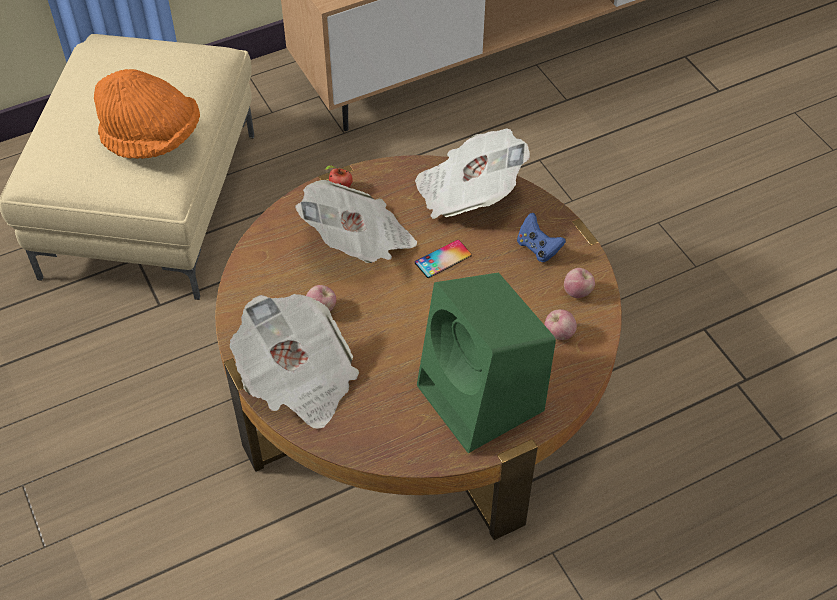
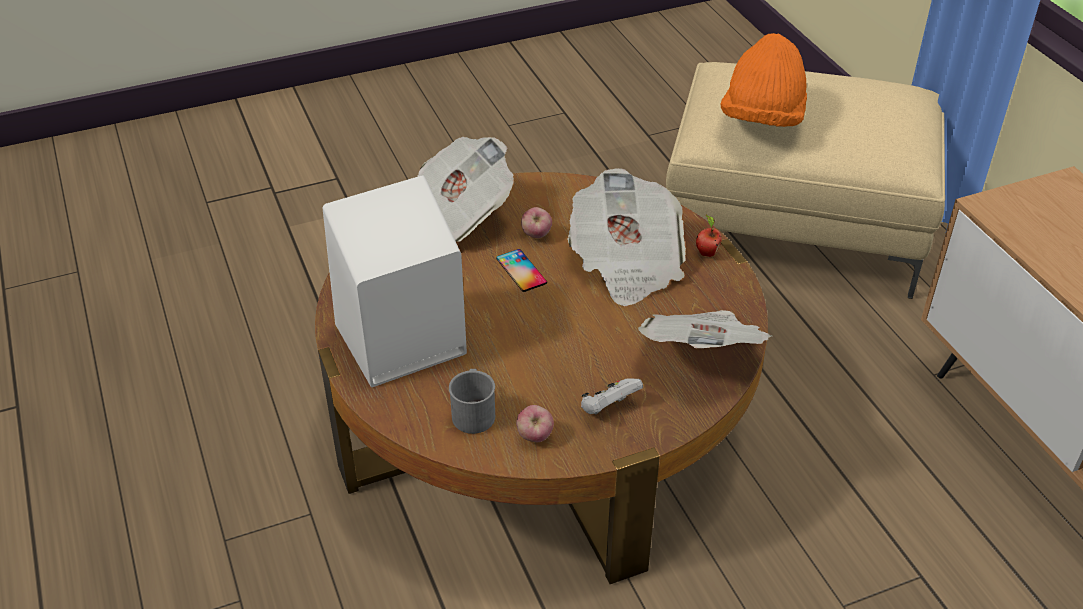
camera: 95 degrees right, 10 degrees down
(443, 259) = (597, 325): phone -> phone (521, 271)
(483, 400) = (397, 341): green speaker -> white speaker
(538, 248) = (608, 408): blue game controller -> white game controller
(559, 334) = (473, 412): apple -> grey mug

